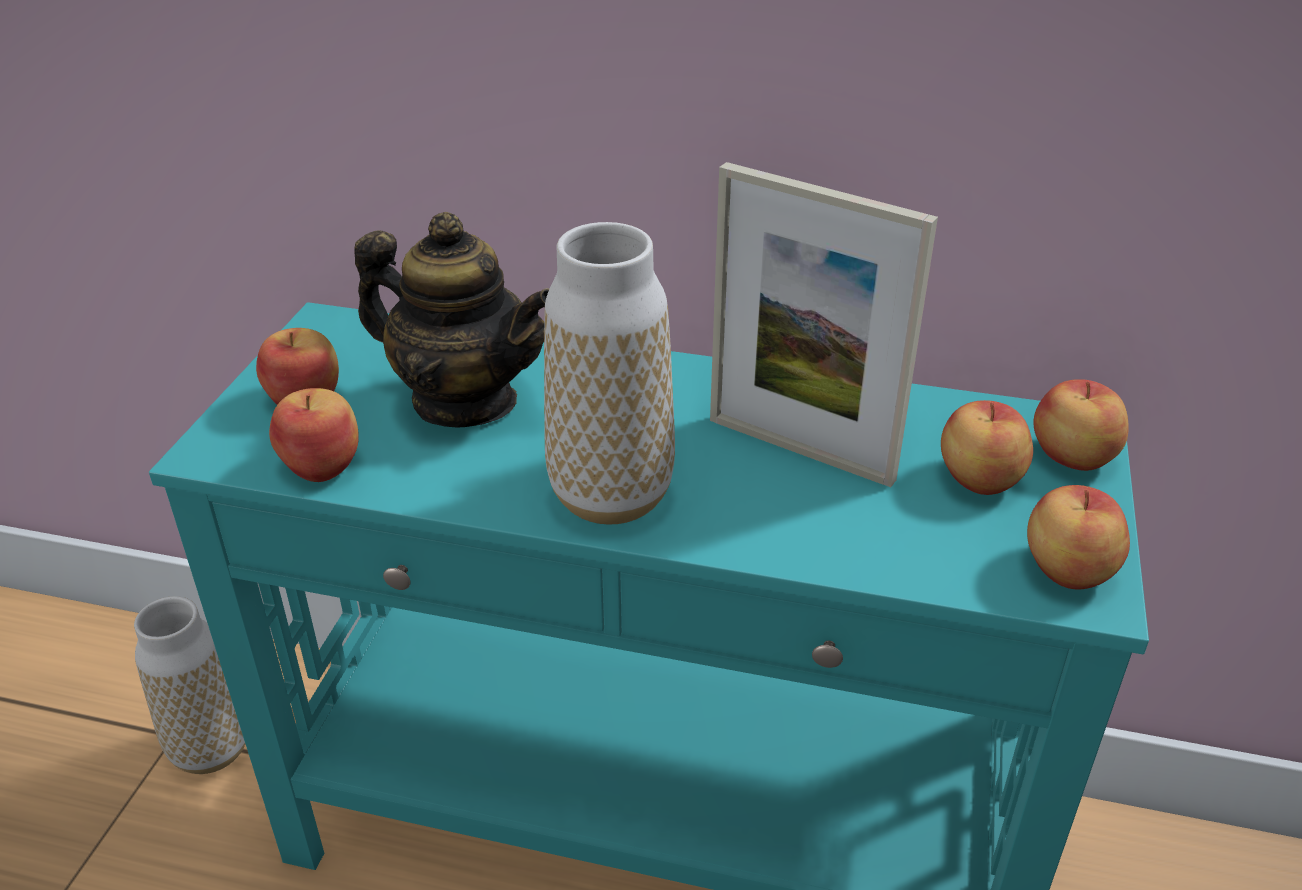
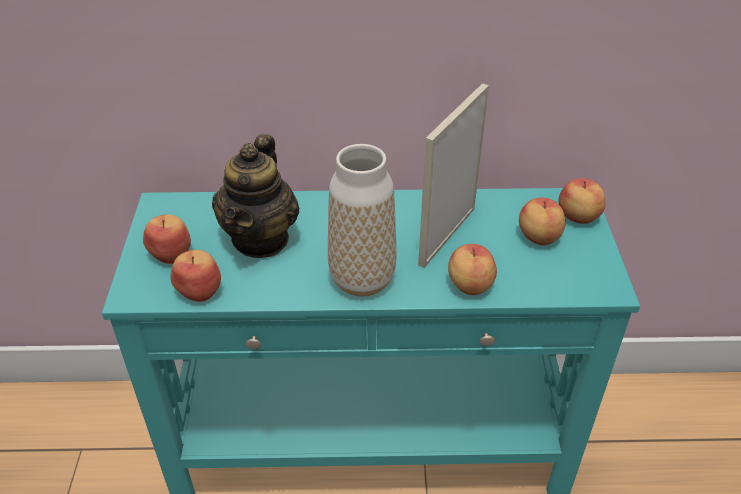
camera: 15 degrees left, 5 degrees up
(211, 749) = (107, 452): vase -> none
(464, 401) = (261, 239): teapot -> teapot turned 90 degrees clockwise
(800, 449) = (447, 236): picture frame -> picture frame turned 105 degrees clockwise
(1065, 570) = (593, 277): apple -> apple (469, 285)

